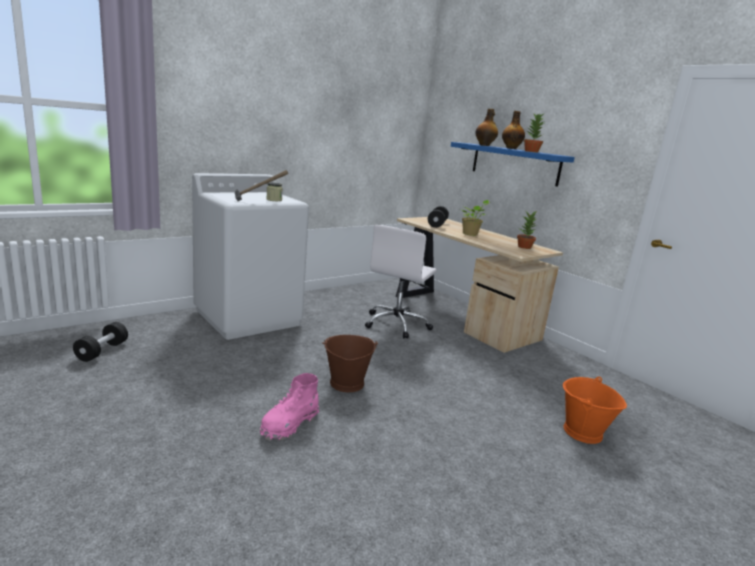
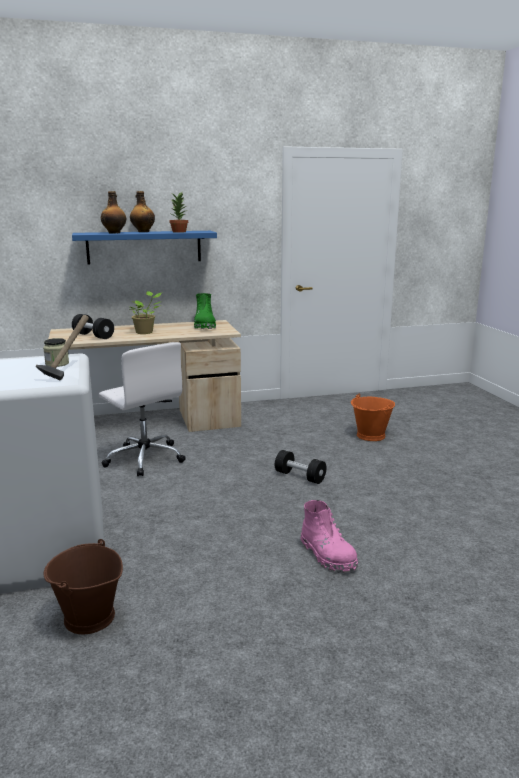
camera: 65 degrees left, 0 degrees up
(102, 351) = (55, 708): black dumbbell -> black dumbbell (300, 476)
(346, 383) = (261, 511): brown bucket -> brown bucket (88, 618)
(524, 247) = (204, 326): potted plant -> green boot

